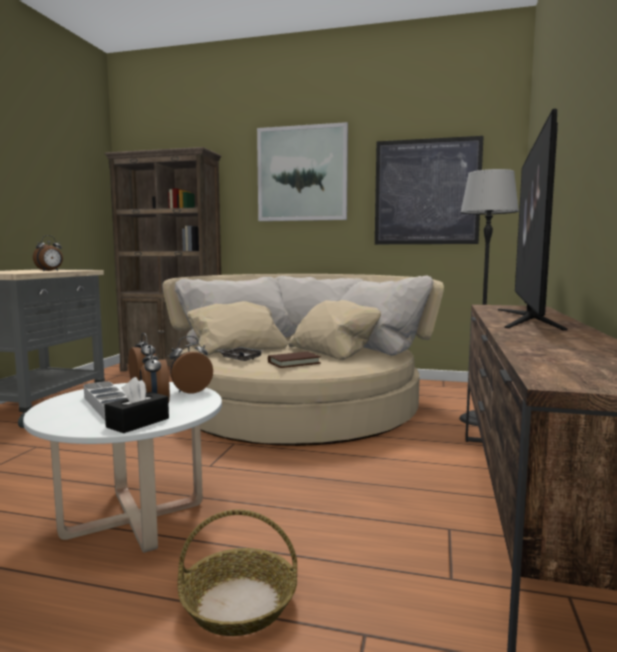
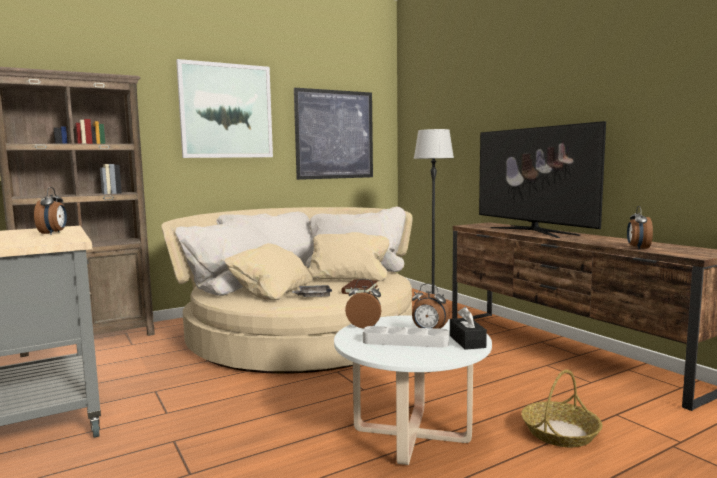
camera: 45 degrees left, 0 degrees up
(190, 391) = (408, 319): alarm clock -> alarm clock (637, 248)

